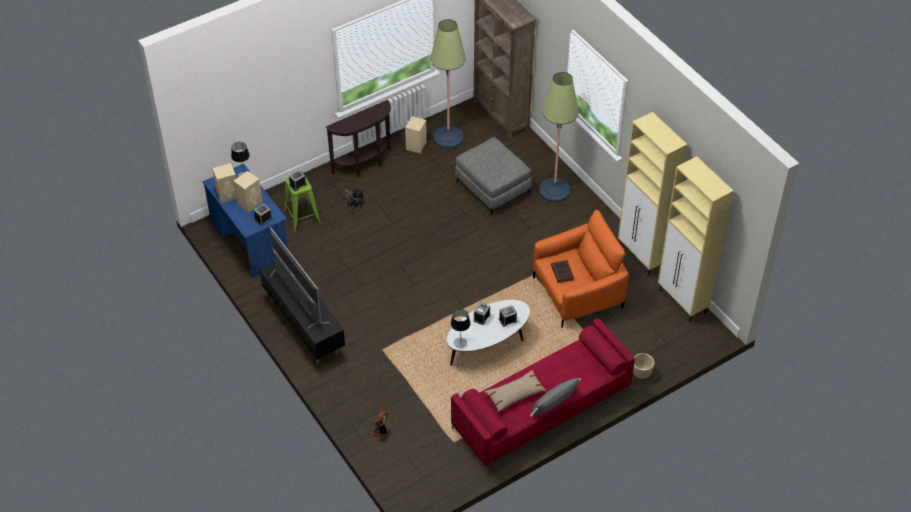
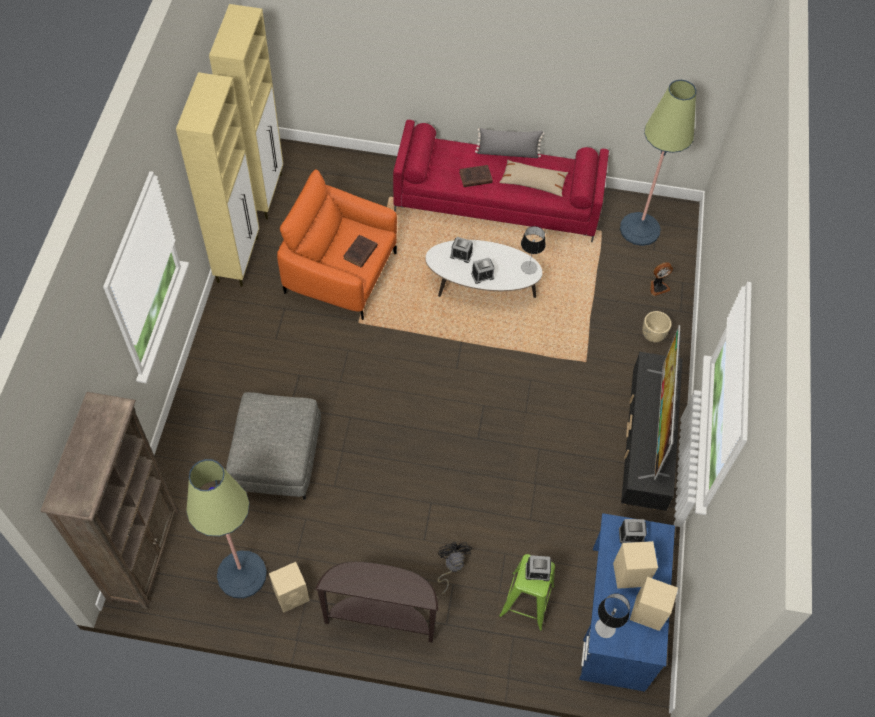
camera: 140 degrees left, 10 degrees up
(553, 368) = (474, 178): none -> brown book
(554, 190) = (220, 398): floor lamp -> floor lamp (639, 229)
(641, 374) = (379, 166): beige planter -> beige planter (653, 335)

